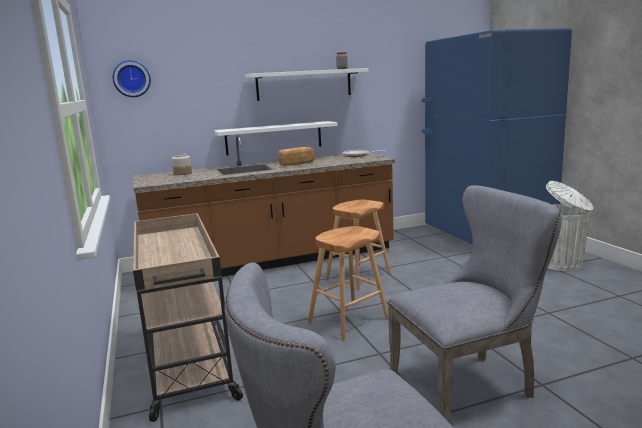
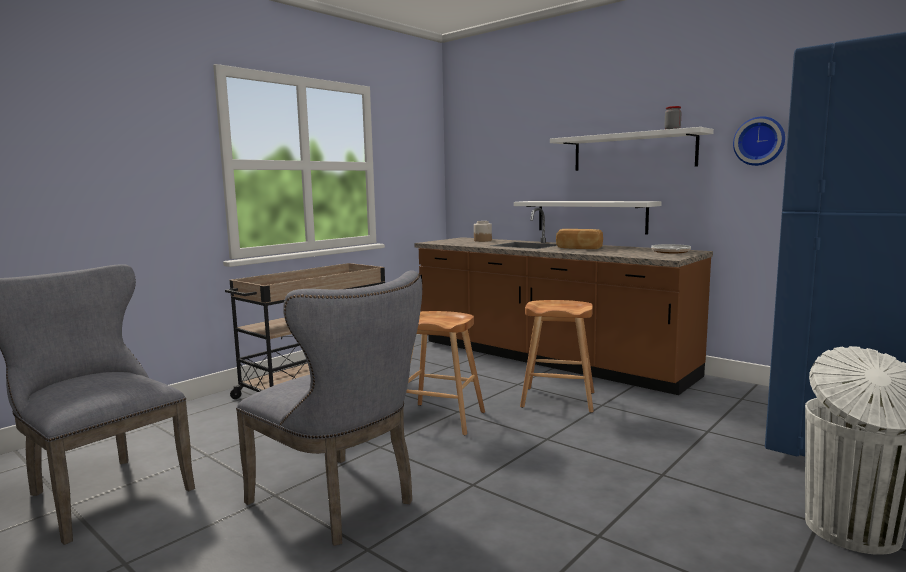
camera: 60 degrees right, 5 degrees down
(131, 79) = (470, 146): wall clock -> wall clock (759, 141)

